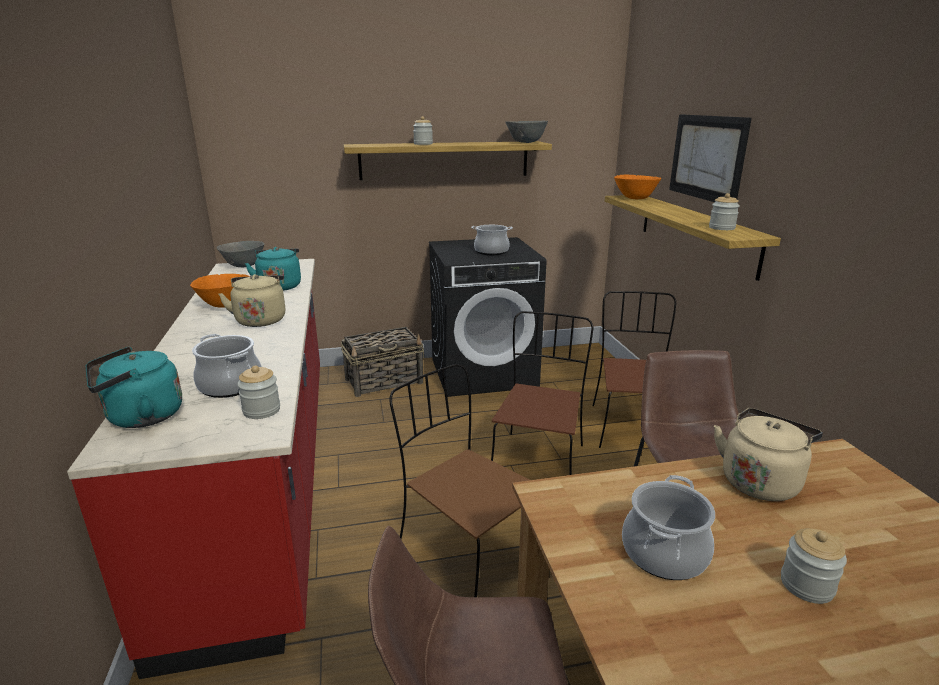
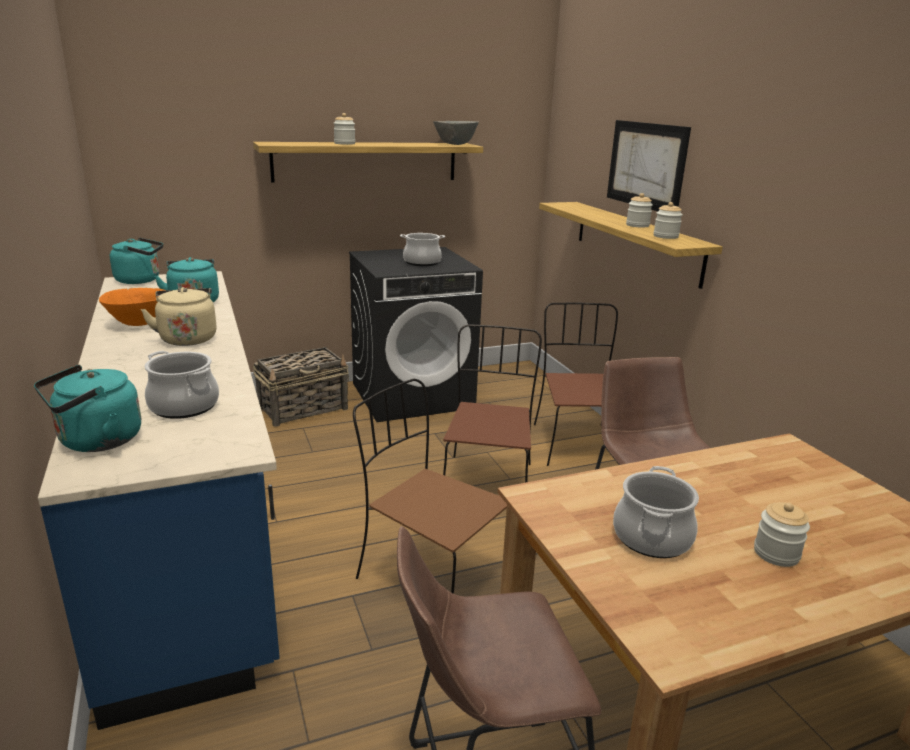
camera: 10 degrees left, 0 degrees up
(244, 266) = (141, 280): grey bowl -> turquoise kettle
(261, 410) = (230, 429): jar -> jar (637, 225)
(265, 474) = (188, 514): red counter -> blue counter
(635, 199) = (571, 206): orange bowl -> none
(760, 481) = (724, 473): beige kettle -> none

